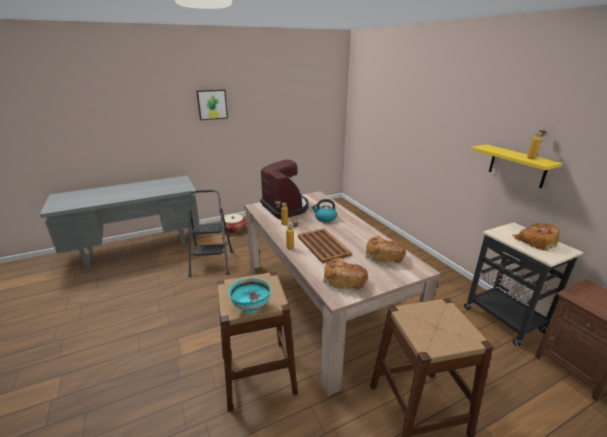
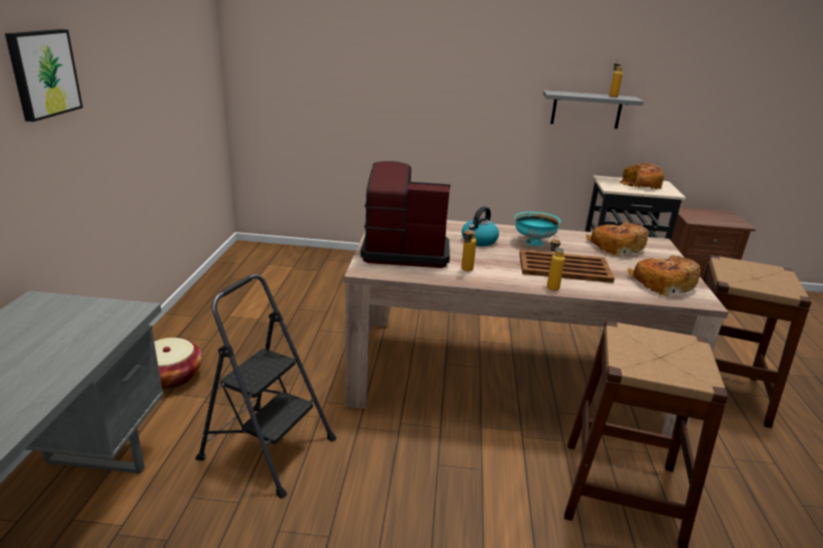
camera: 60 degrees left, 0 degrees up
(251, 308) = (699, 363): turquoise bowl -> turquoise bowl (533, 242)
(517, 166) = (586, 109): yellow shelf -> grey shelf

